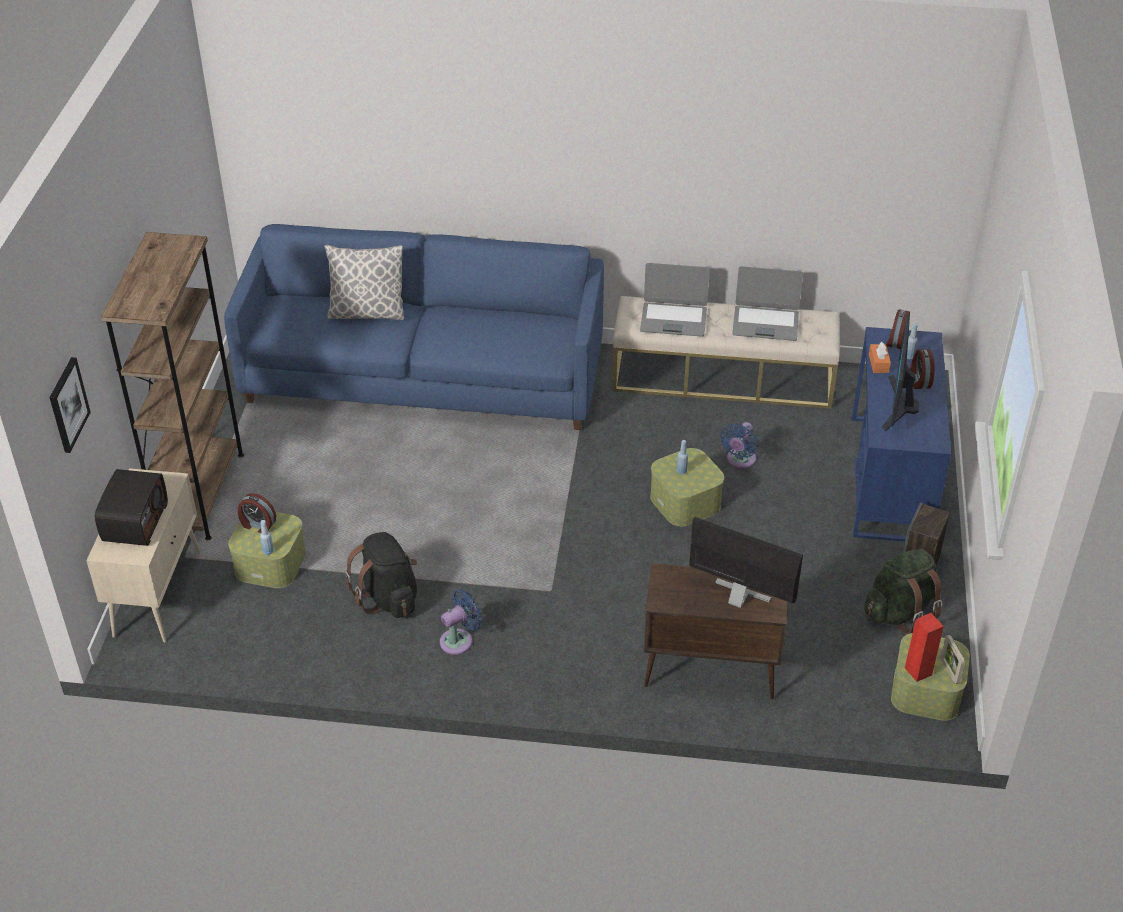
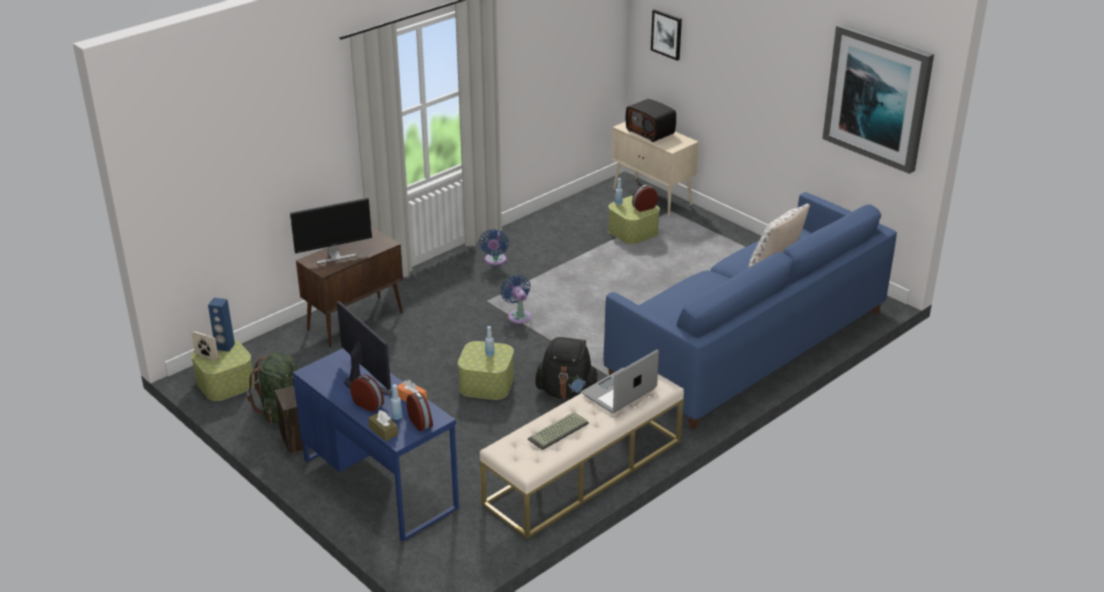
camera: 130 degrees right, 10 degrees down
(187, 153) = (878, 97): none -> picture
(201, 494) = (720, 231): brown bookcase -> none
(388, 597) = (556, 254): black backpack -> black backpack (567, 392)
(739, 460) = (490, 427): blue fan -> blue fan (518, 315)
(765, 323) = (558, 432): laptop -> keyboard
(918, 671) = (225, 347): red speaker -> blue speaker
(933, 352) = (383, 431): none -> brown tissue box

